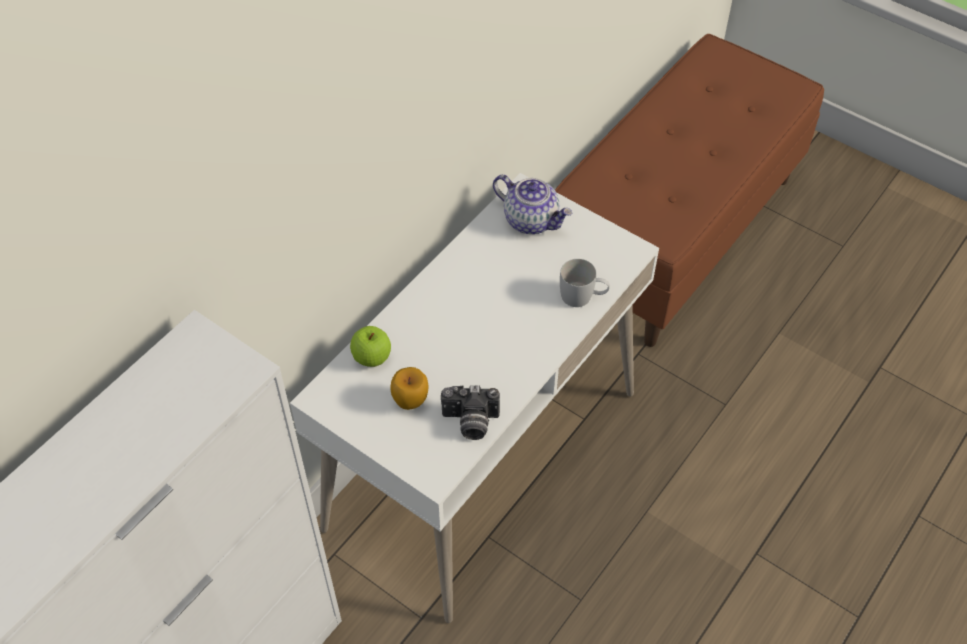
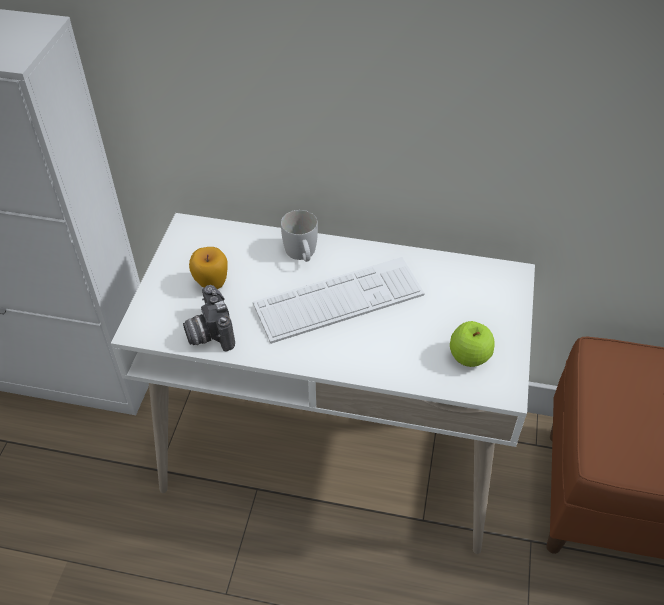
camera: 65 degrees right, 5 degrees down
(372, 358) = (246, 243): apple -> apple (469, 357)
(485, 315) = (339, 300): none -> keyboard
(531, 220) = (480, 293): teapot -> none
(583, 296) = (411, 367): white mug -> white mug (302, 254)

